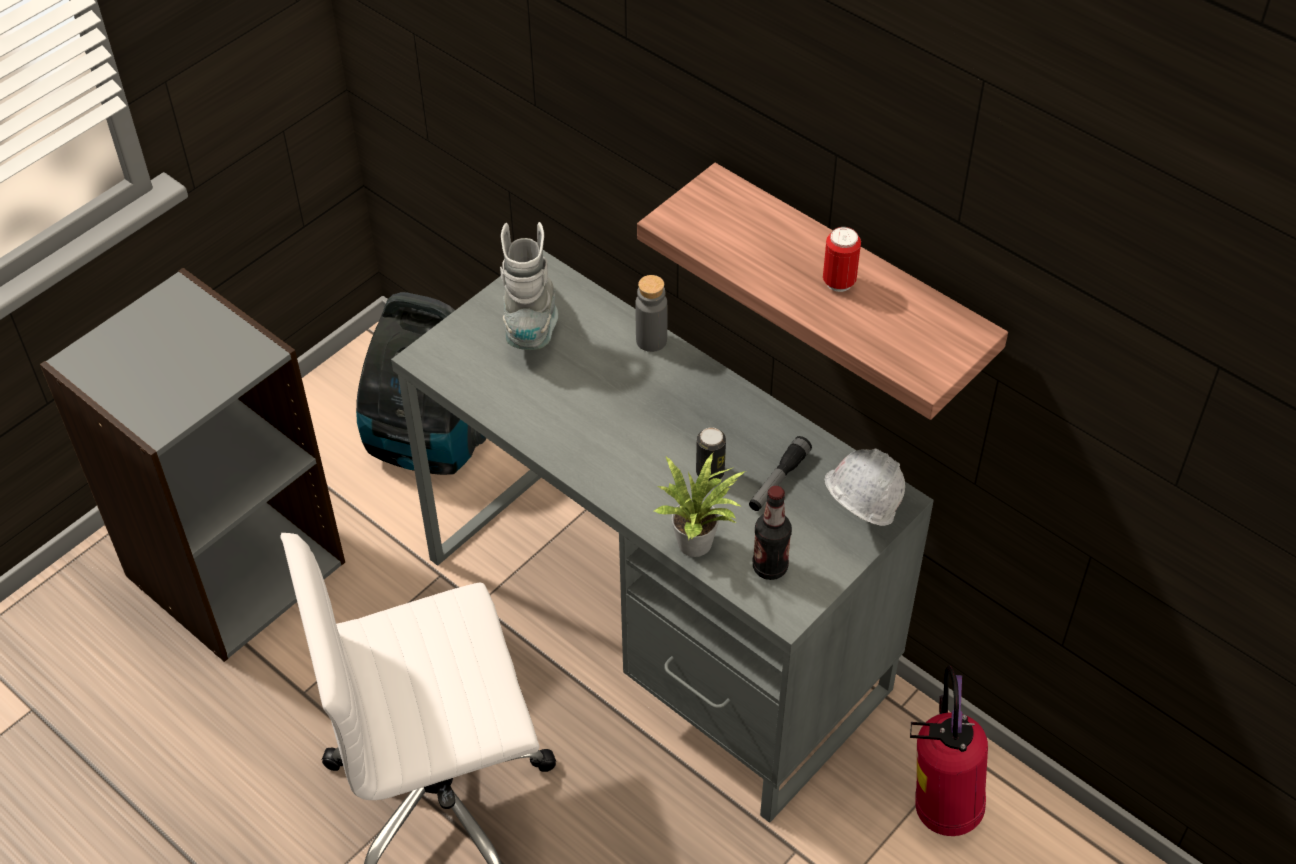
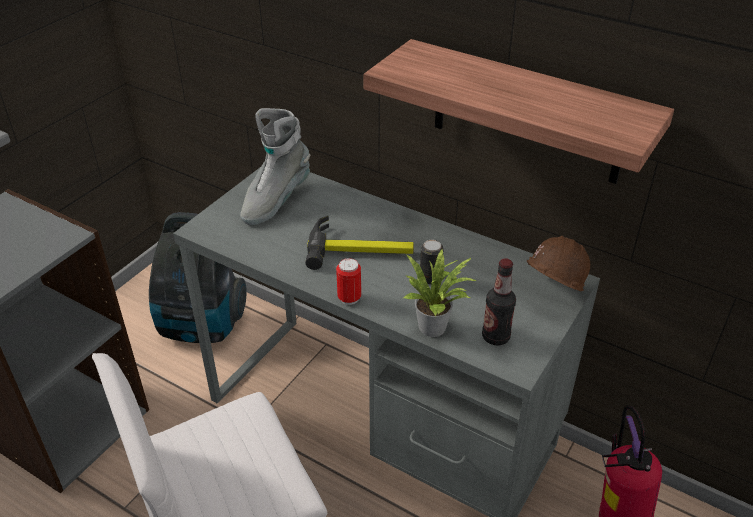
camera: 10 degrees left, 10 degrees down
(531, 322) = (275, 200): grey boot -> grey boot turned 135 degrees counterclockwise
(630, 416) = (361, 249): none -> hammer
(651, 340) = (364, 202): grey bottle -> none
(778, 480) = (483, 278): flashlight -> none
(839, 282) = (532, 92): can -> can (349, 298)
(857, 517) = (549, 295): white hard hat -> brown hard hat

